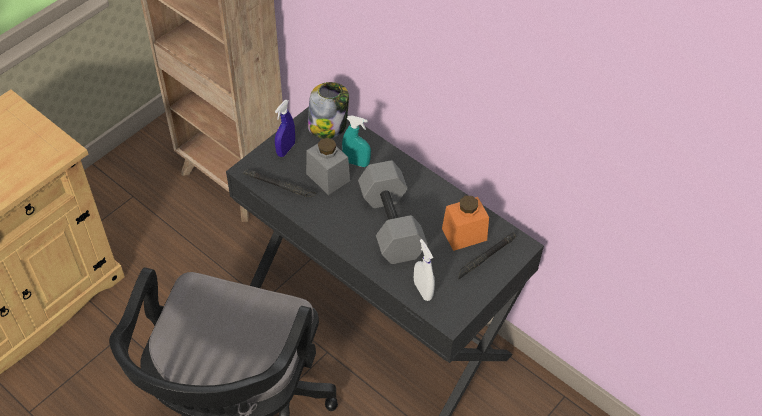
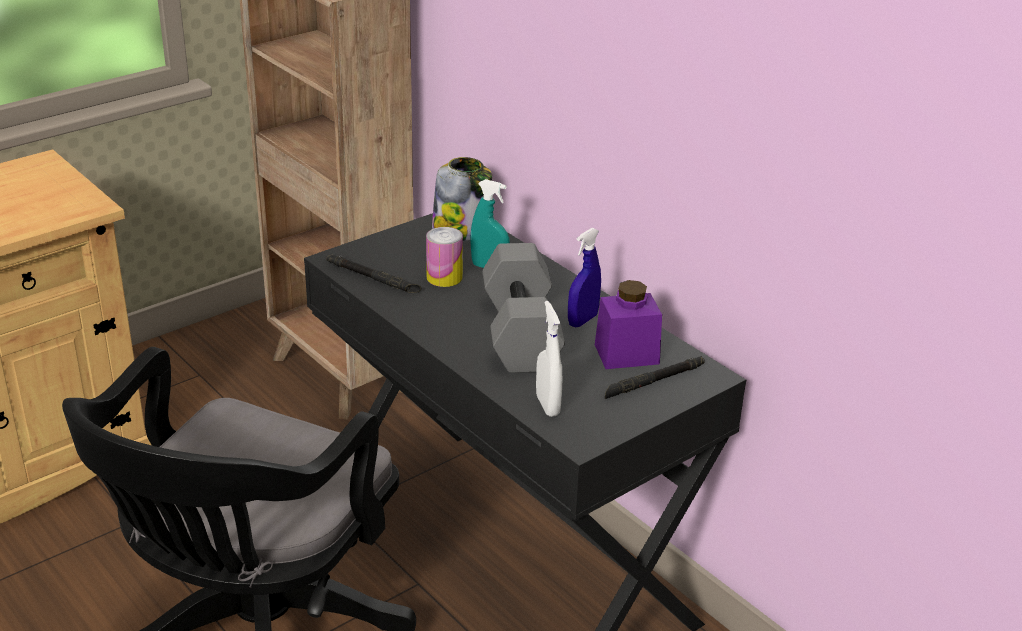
camera: 10 degrees right, 20 degrees down
(286, 149) = (394, 245): blue spray bottle -> blue spray bottle (582, 320)
(328, 177) = (444, 277): grey jar -> can
(464, 234) = (626, 354): orange jar -> purple jar

